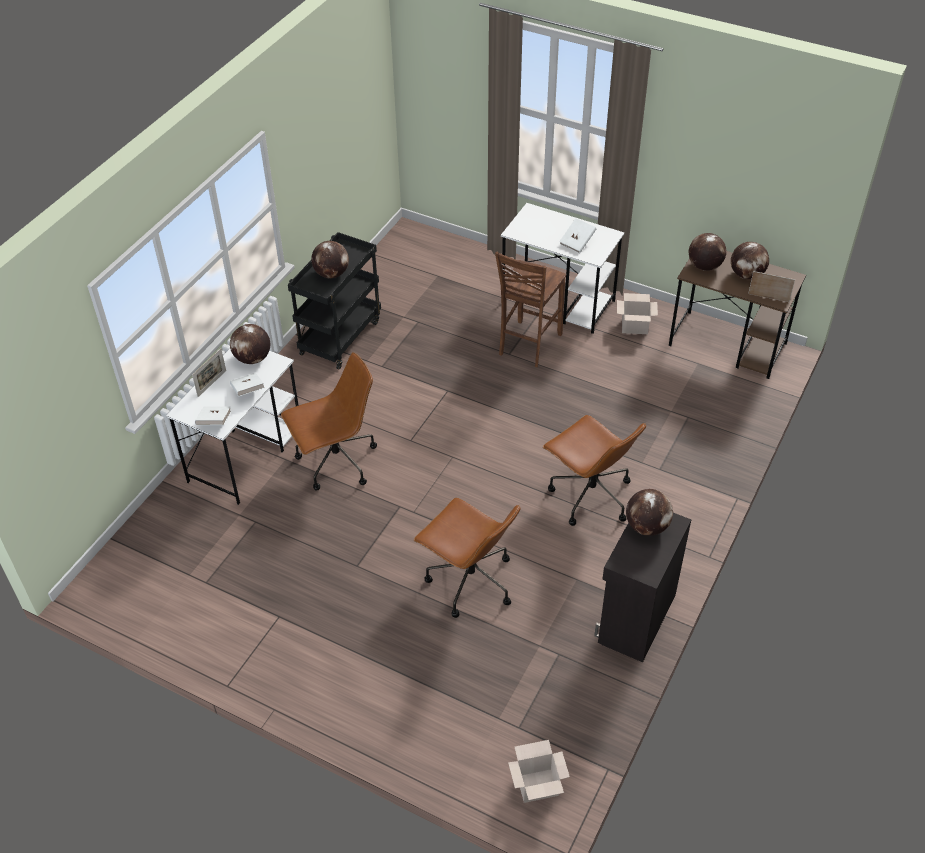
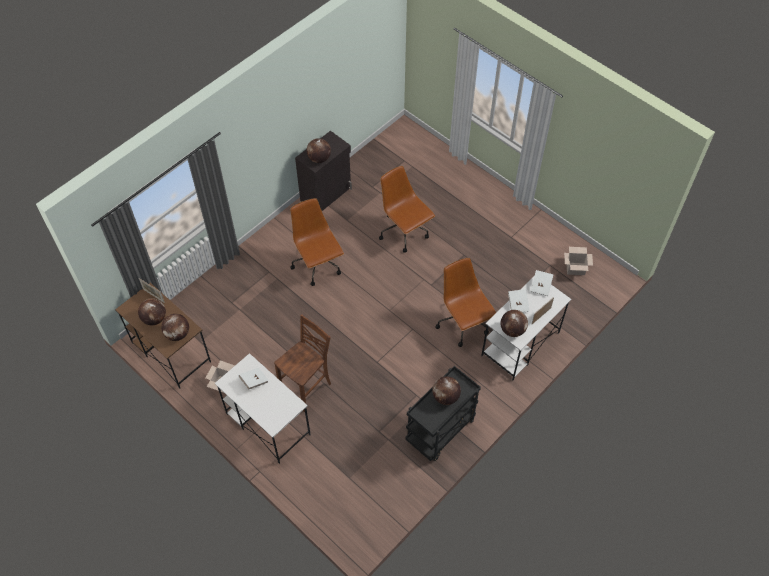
camera: 165 degrees left, 10 degrees up
(336, 462) = (463, 324): brown office chair -> brown office chair turned 75 degrees clockwise
(536, 786) = (405, 137): cardboard box -> cardboard box (576, 268)

